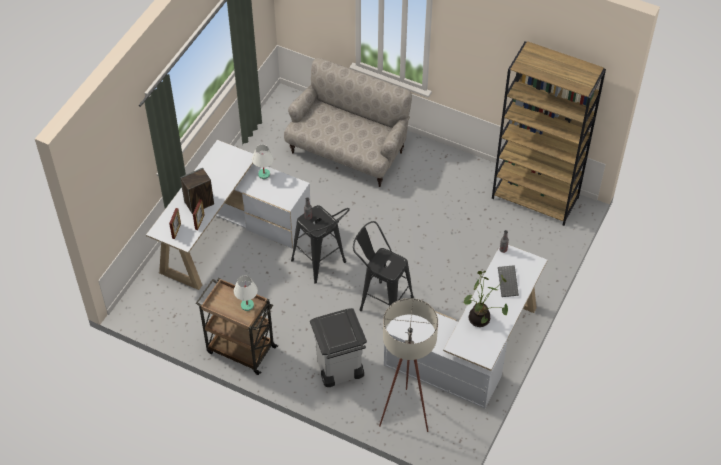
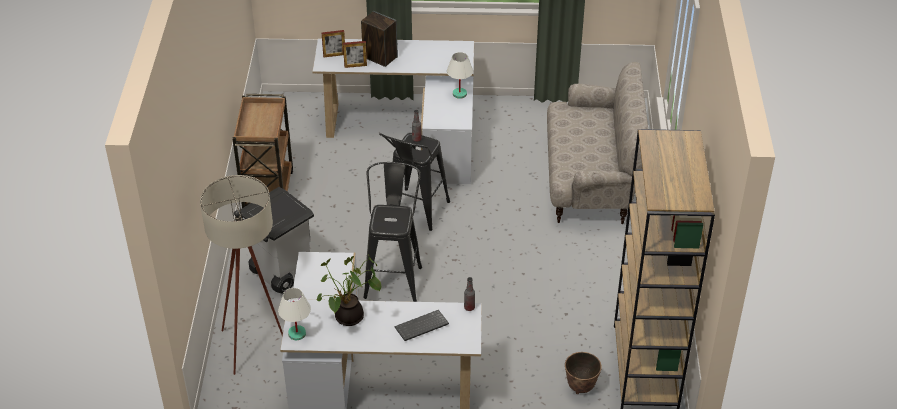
camera: 65 degrees right, 10 degrees down
(247, 305) = (264, 130): white table lamp -> white table lamp (297, 334)
(535, 238) = (580, 387): none -> planter

